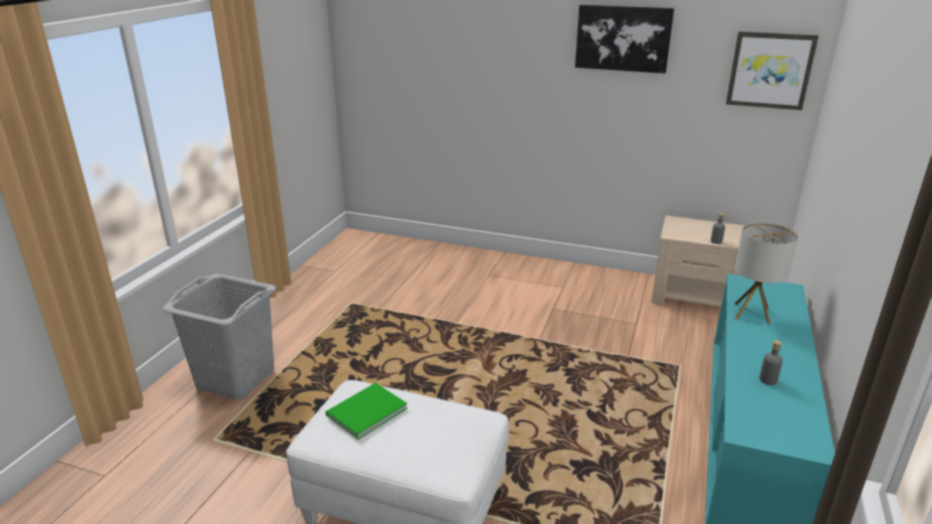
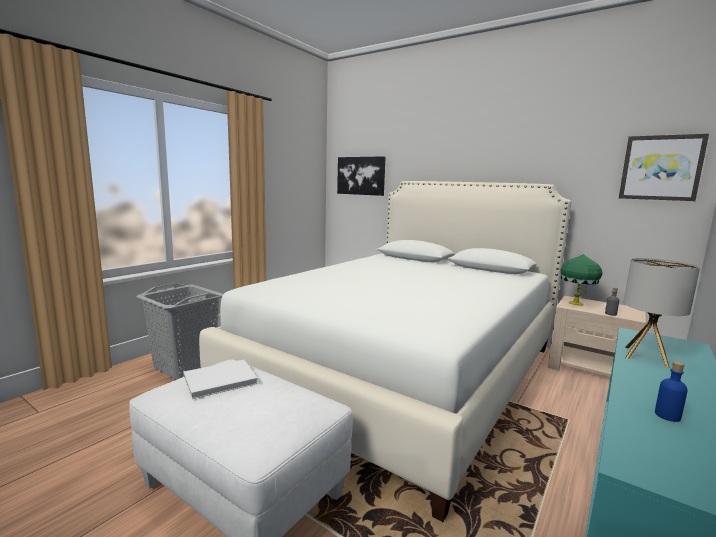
camera: 15 degrees right, 15 degrees down
(364, 412) = (217, 380): green book -> white book
(500, 335) = (404, 370): none -> white bed
(623, 38) = (527, 150): picture -> picture (361, 176)
(680, 229) = (576, 303): none -> green table lamp
(768, 380) = (667, 415): grey bottle -> blue bottle

